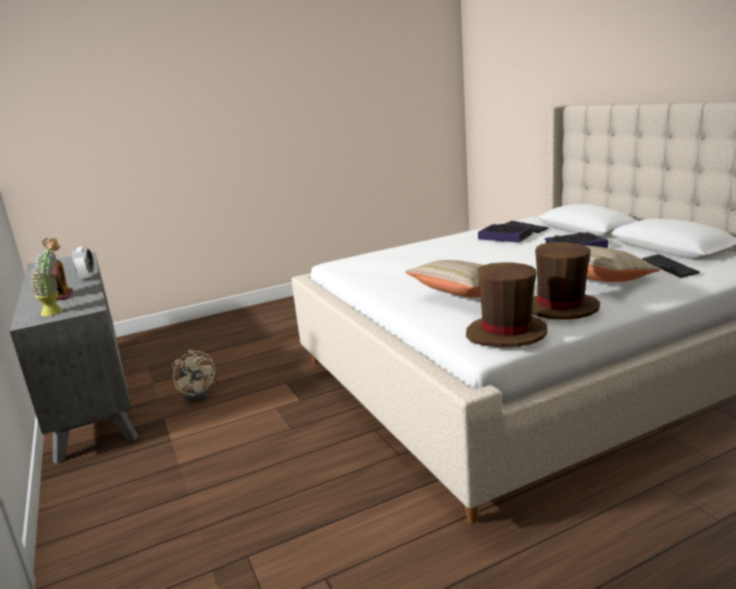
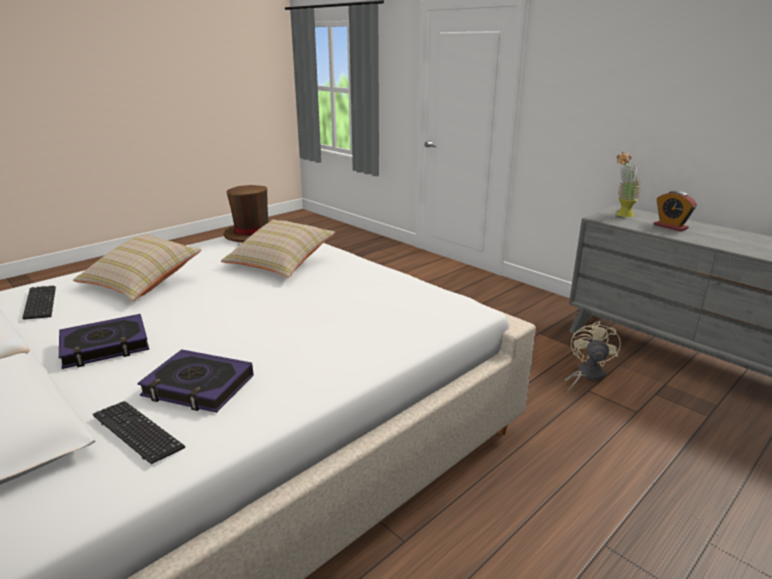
camera: 160 degrees right, 5 degrees up
(87, 278) = (718, 244): alarm clock -> none
(199, 393) = (586, 375): beige fan -> beige fan turned 75 degrees clockwise
(560, 308) = (202, 253): brown hat -> none

